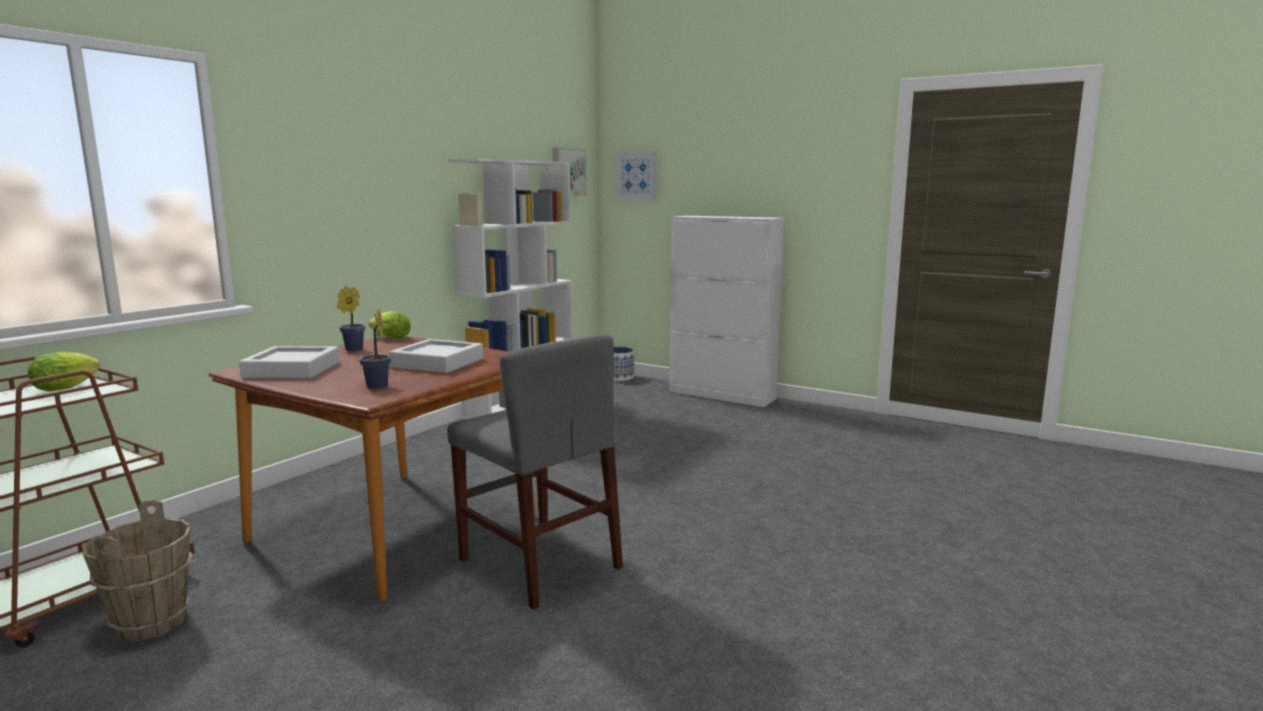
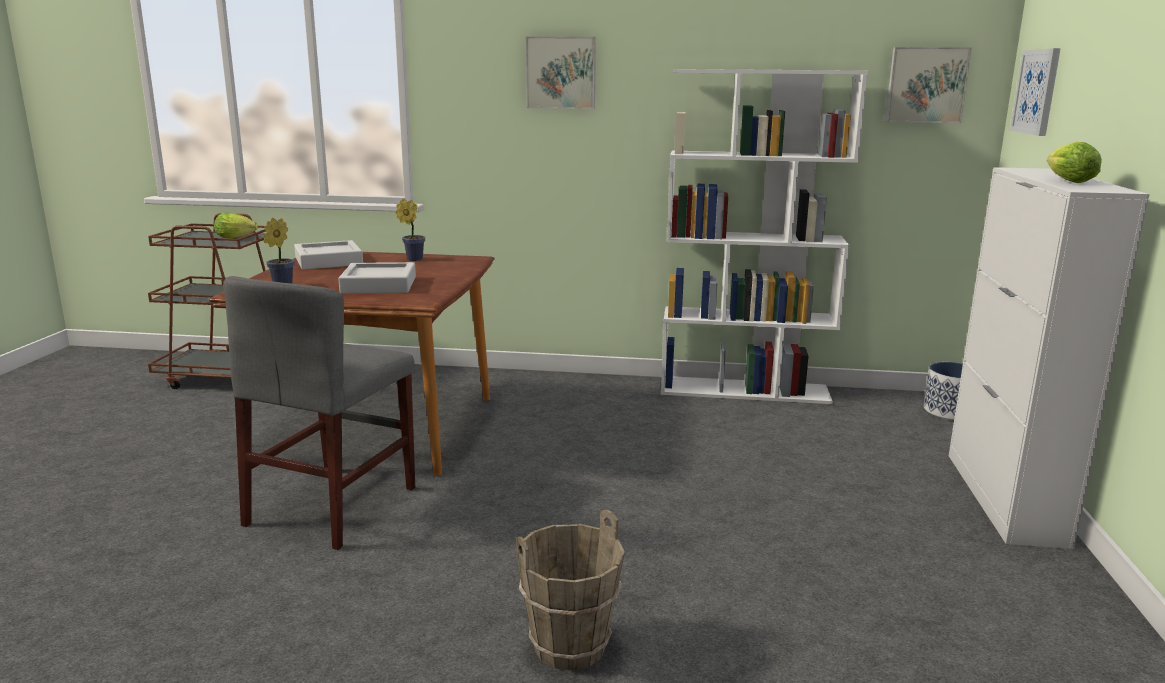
camera: 65 degrees right, 5 degrees up
(152, 623) = (204, 407): brown bucket -> brown bucket (570, 647)
(367, 160) = (561, 73): none -> picture
(389, 338) = (472, 258): lettuce -> lettuce (1066, 181)

